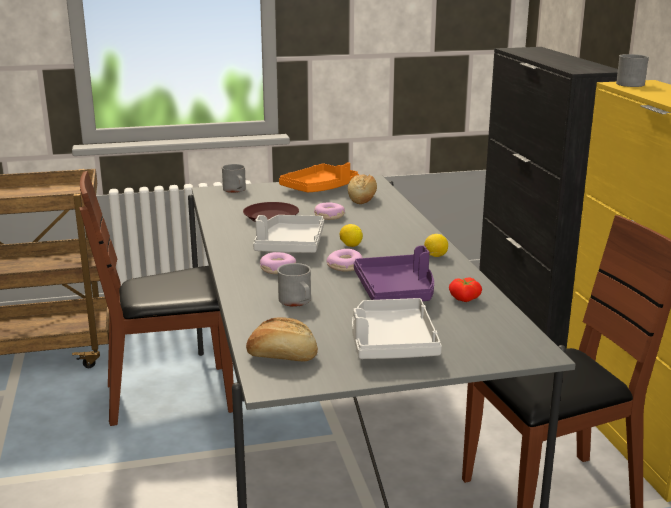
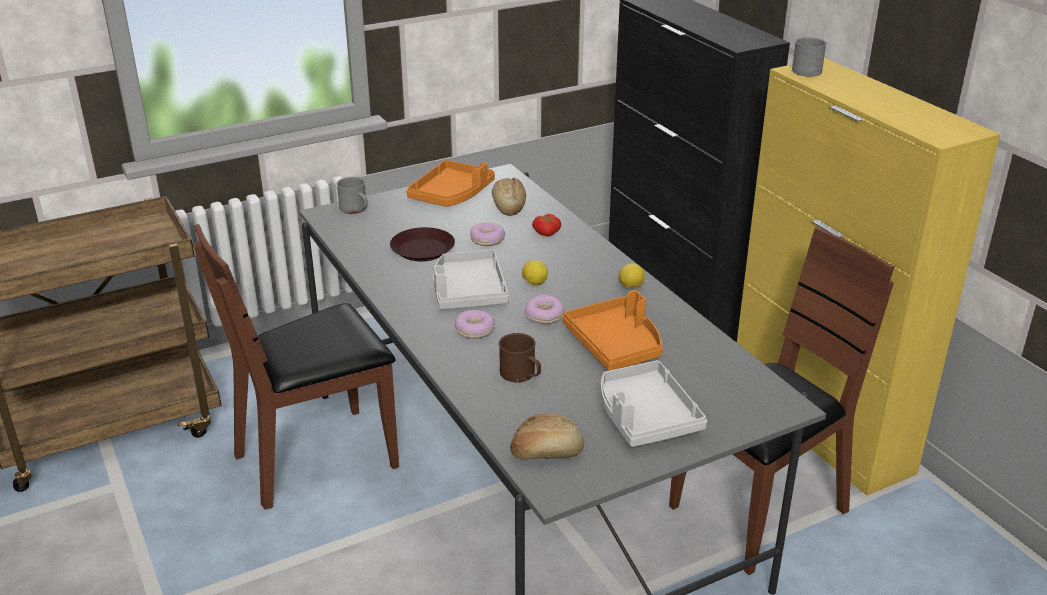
camera: 15 degrees left, 10 degrees up
(297, 302) = (521, 375): grey mug -> brown mug
(396, 292) = (616, 345): purple tray -> orange tray
(464, 299) = (688, 346): tomato -> tomato (546, 233)

